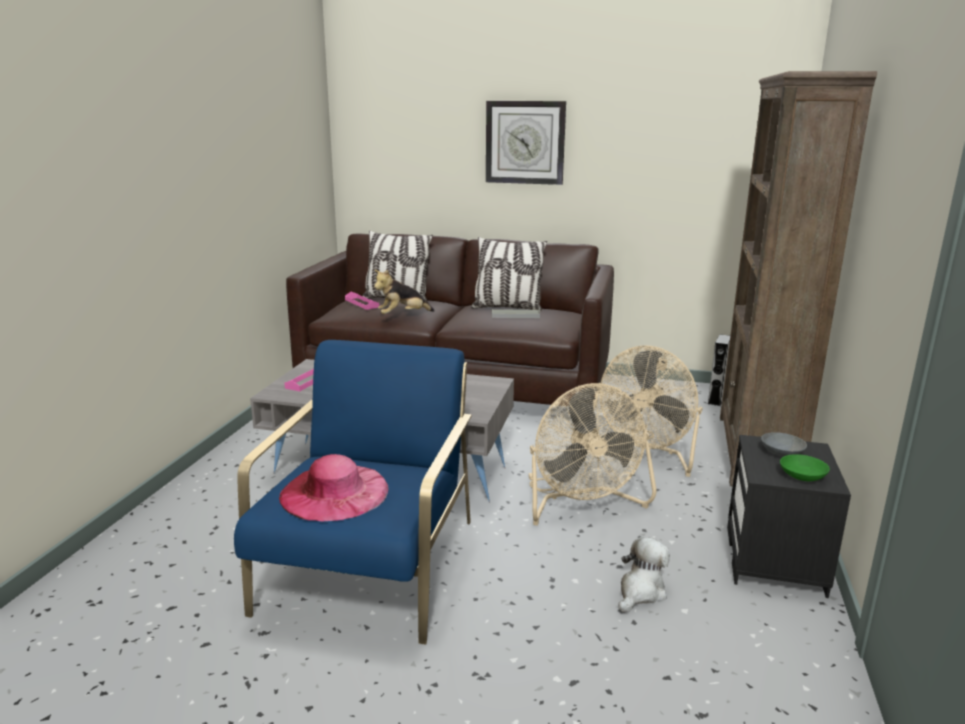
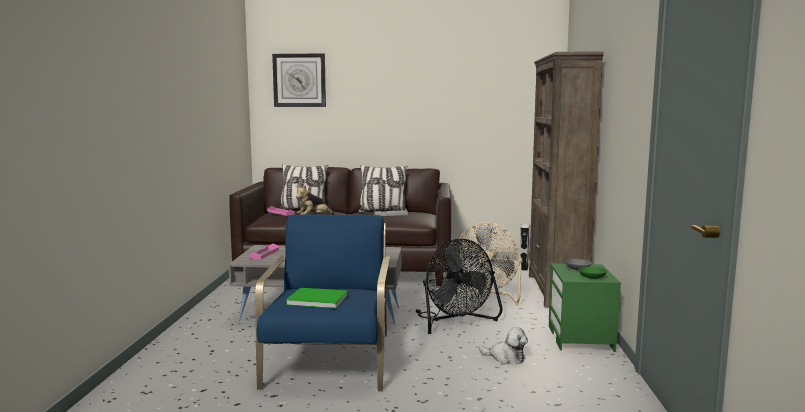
camera: 10 degrees left, 10 degrees down
(334, 492) = (316, 299): pink hat -> green book
(525, 142) = (386, 104): wall clock -> wall clock (299, 80)
(577, 503) = (452, 322): beige fan -> black fan
(640, 591) = (505, 358): plush toy -> plush toy turned 90 degrees clockwise
(776, 561) = (581, 338): black nightstand -> green nightstand

